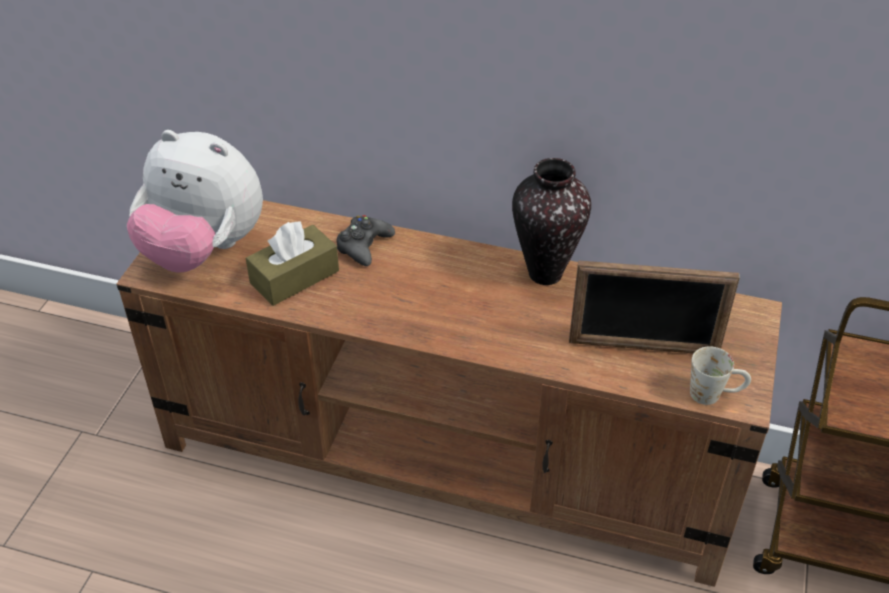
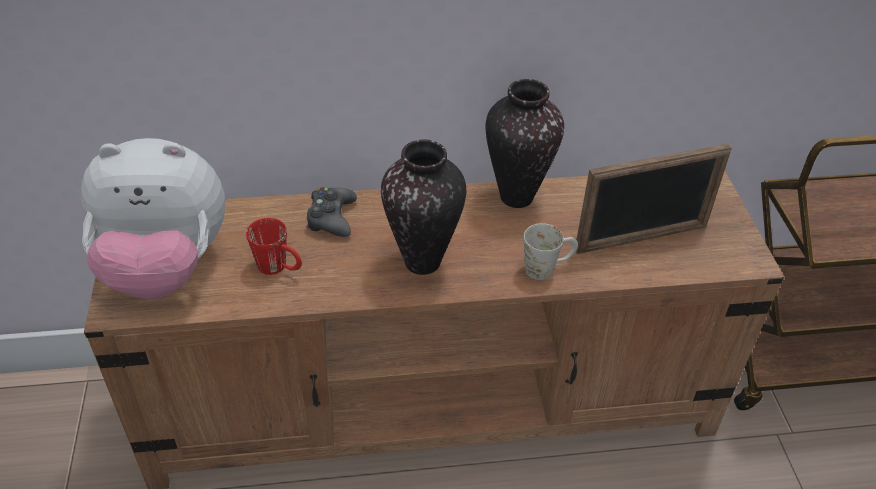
camera: 25 degrees left, 0 degrees up
(294, 277) = (279, 268): brown tissue box -> red mug
(420, 309) = (423, 263): none -> vase
(715, 394) = (725, 261): white mug -> white mug (547, 267)

